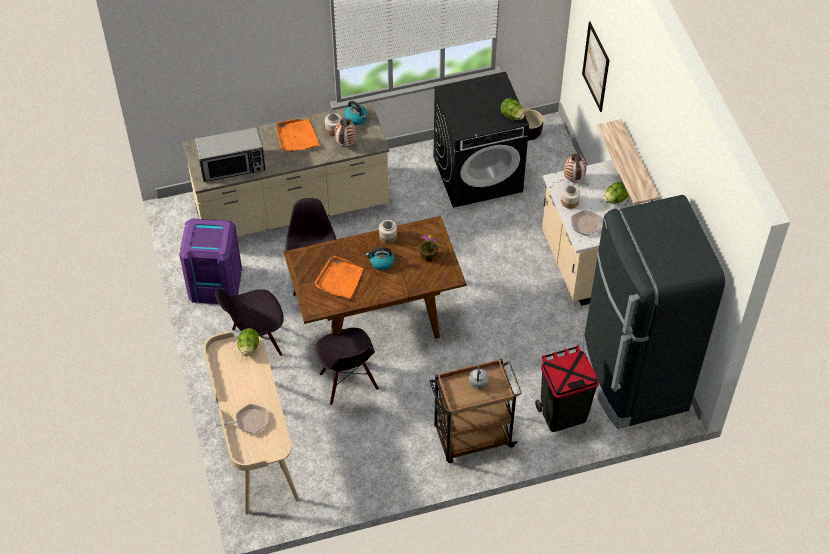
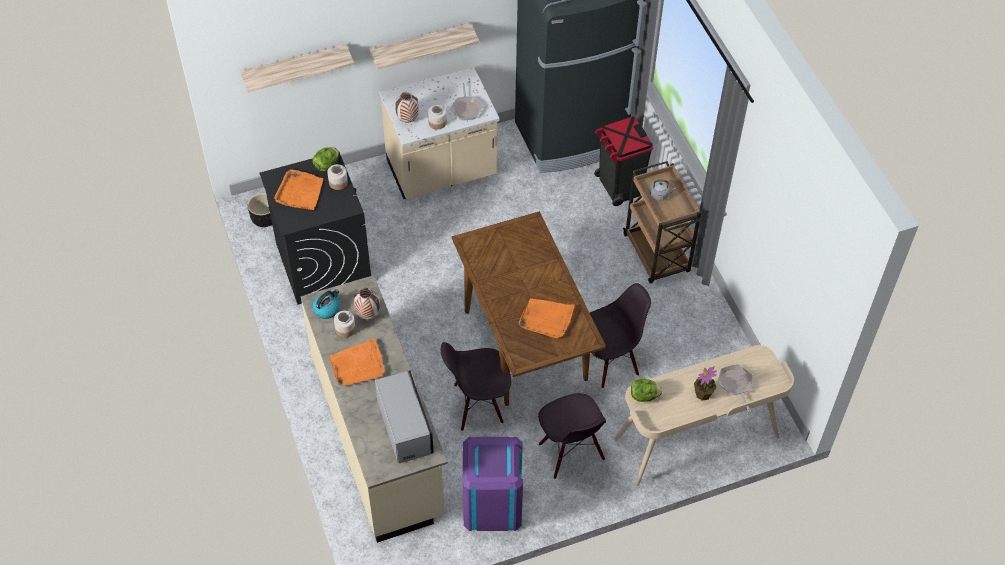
camera: 95 degrees left, 0 degrees up
(381, 262) = (519, 283): kettle -> none
(388, 237) = (484, 280): jar -> jar (338, 182)
(428, 256) = (507, 244): potted plant -> potted plant (703, 394)
(481, 98) = (299, 192): none -> orange tray
(596, 67) = (295, 67): picture -> shelf
(615, 199) = (432, 88): lettuce -> none

